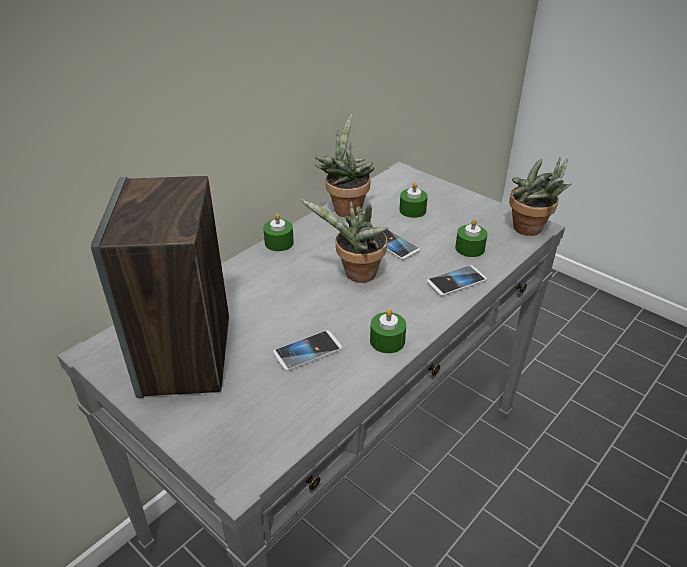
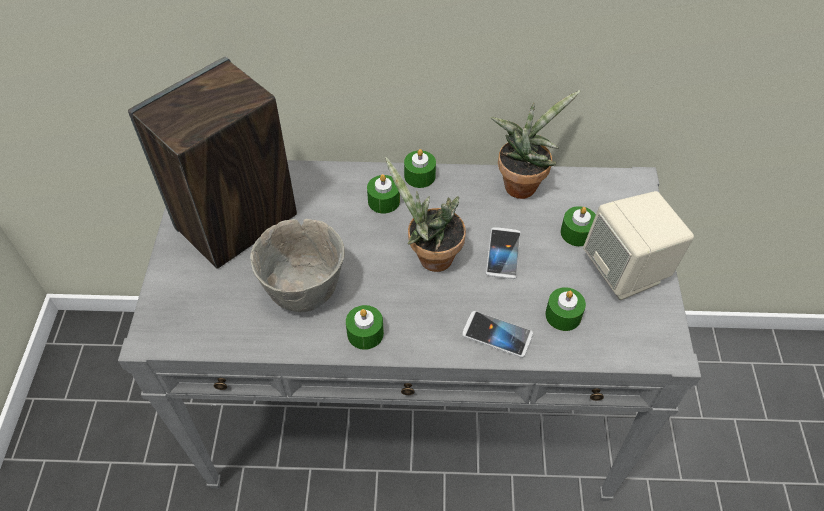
camera: 50 degrees right, 15 degrees up
(278, 269) = (384, 201): none -> green candle
(307, 351) = (304, 289): phone -> grey bowl
(463, 210) = (626, 271): none -> beige speaker
(530, 230) = (655, 349): potted plant -> none

